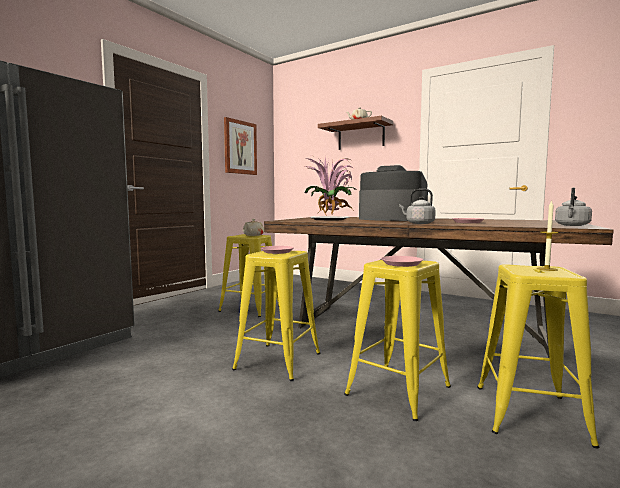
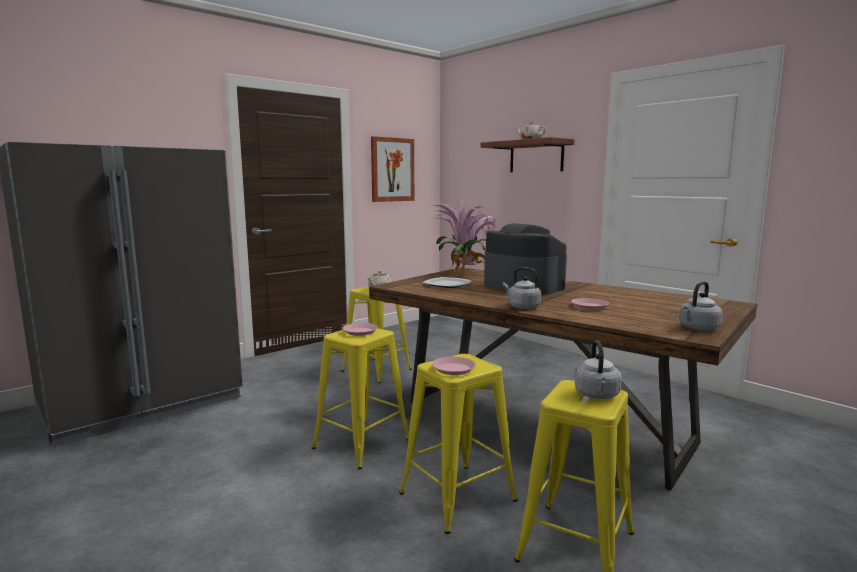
camera: 15 degrees right, 5 degrees up
(547, 269) = (597, 395): candle -> grey kettle

